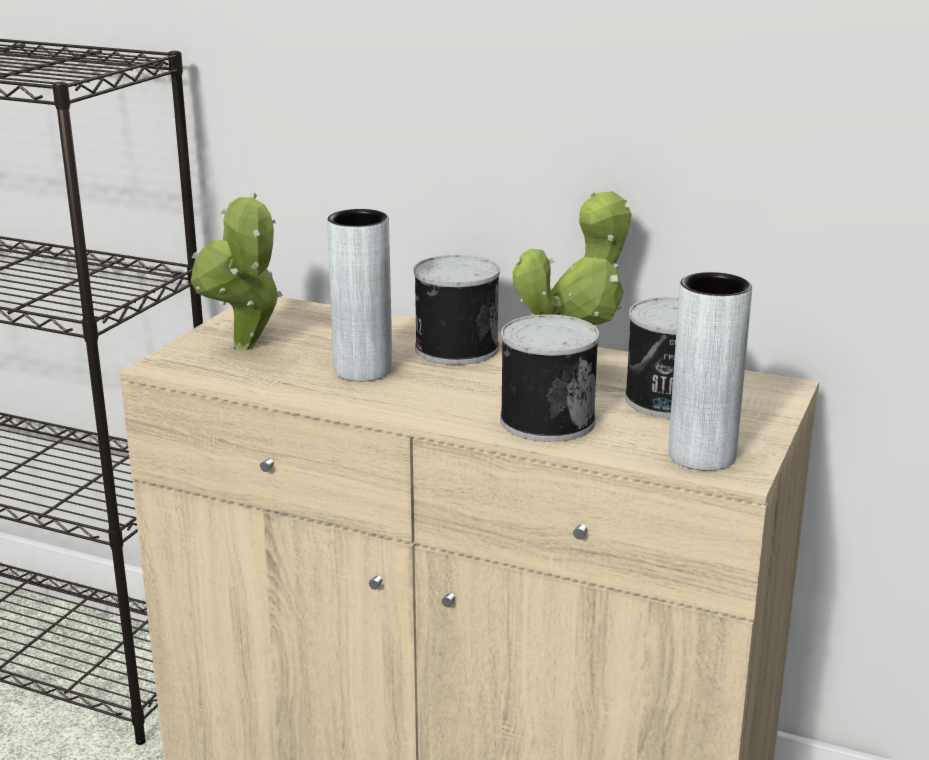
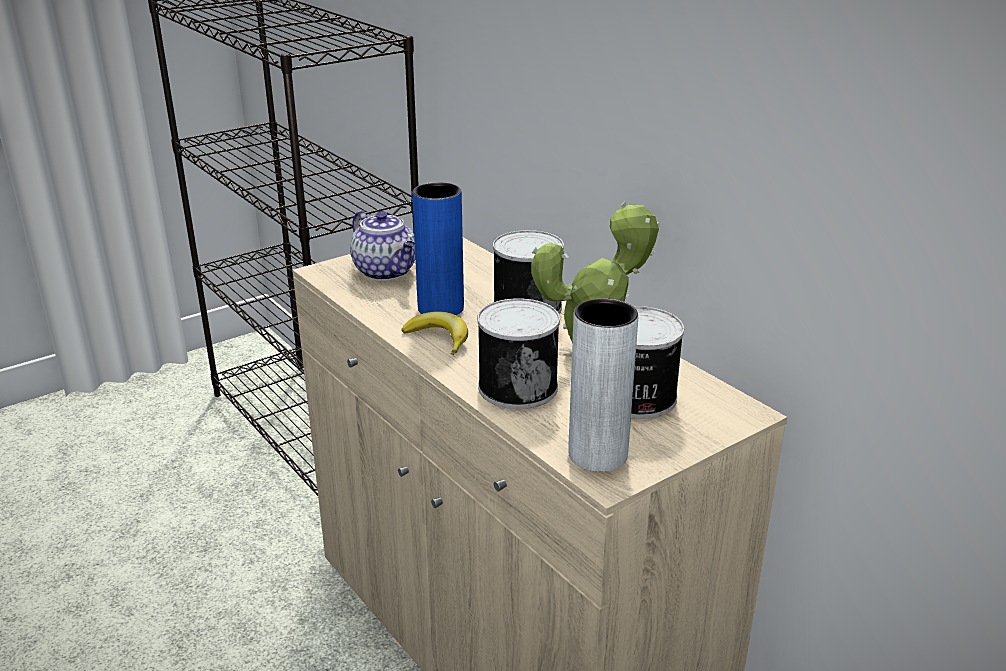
camera: 30 degrees right, 5 degrees up
(247, 349) = (386, 272): potted plant -> teapot
(363, 370) = (440, 308): grey vase -> blue vase
(402, 398) = (439, 338): none -> banana

